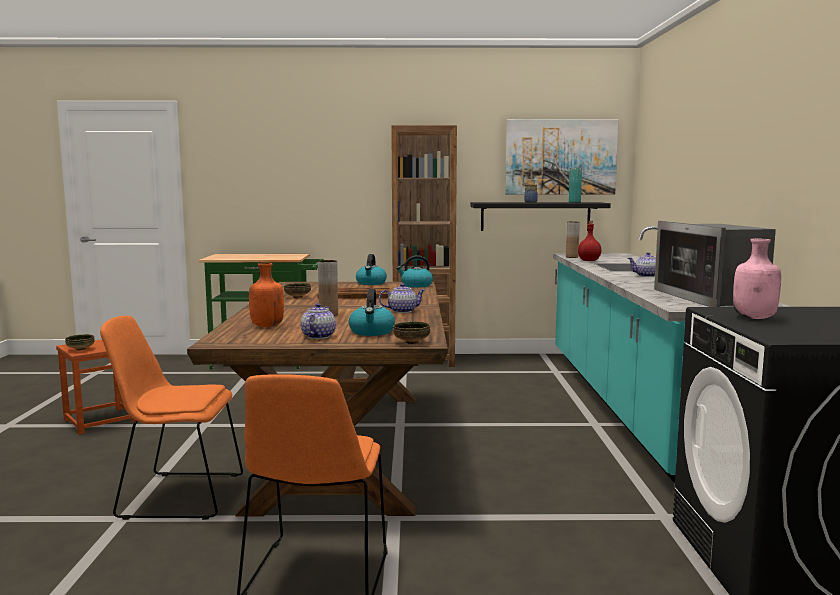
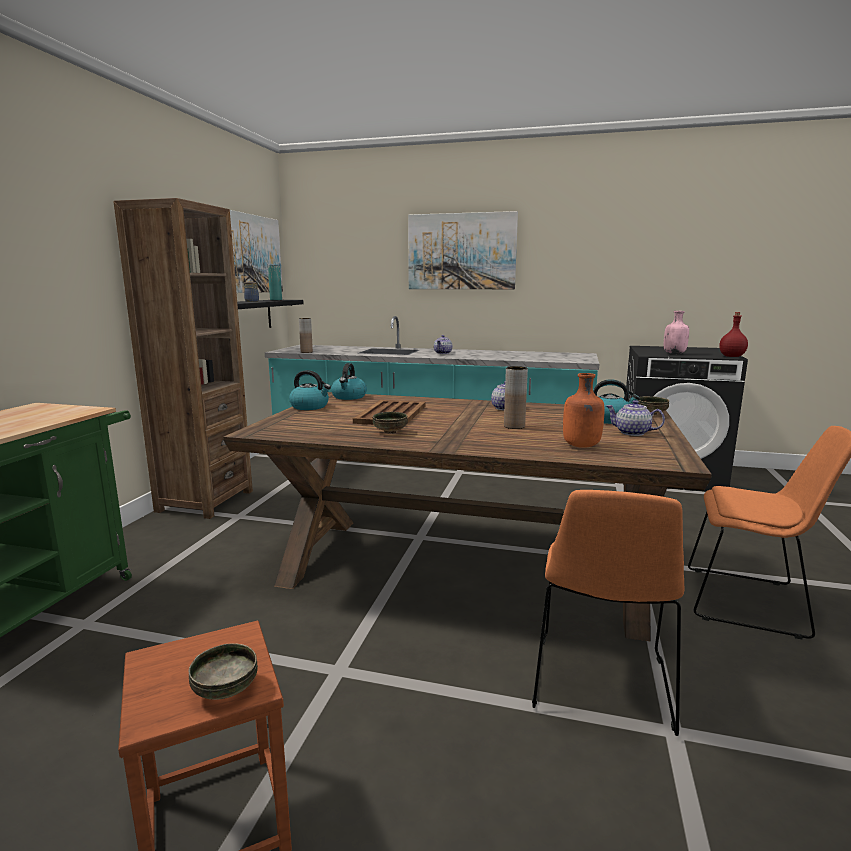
camera: 75 degrees left, 5 degrees up
(589, 261) = (339, 352): red bottle -> red bottle (731, 356)
(711, 297) = (547, 355): microwave -> none
(718, 143) = (461, 251): none -> picture

